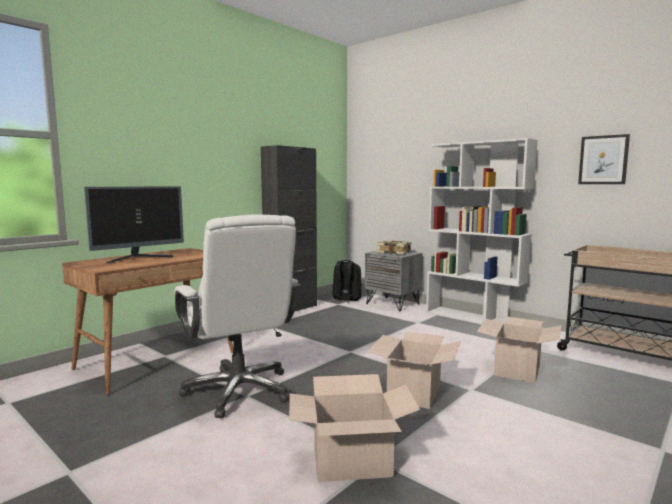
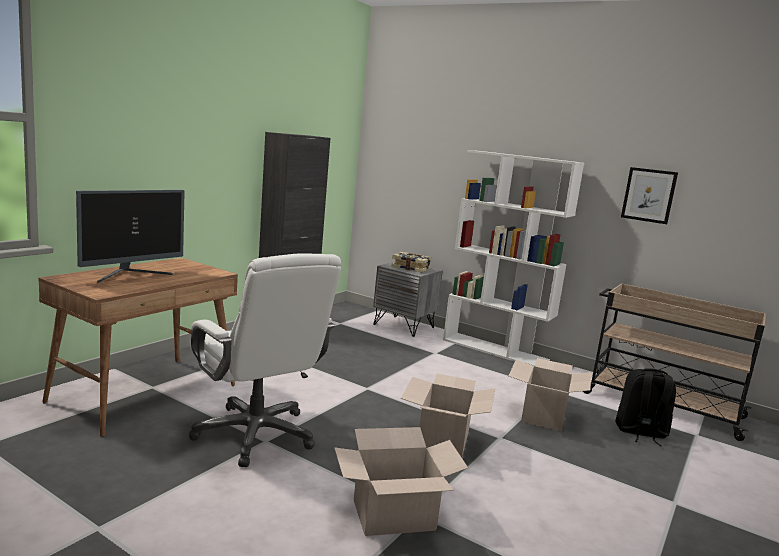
camera: 10 degrees left, 5 degrees up
(346, 299) = (349, 317): black backpack -> black backpack (640, 432)

